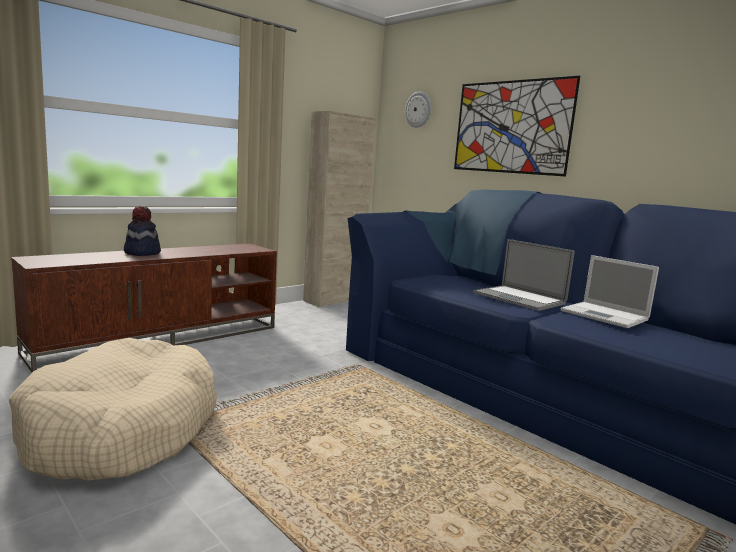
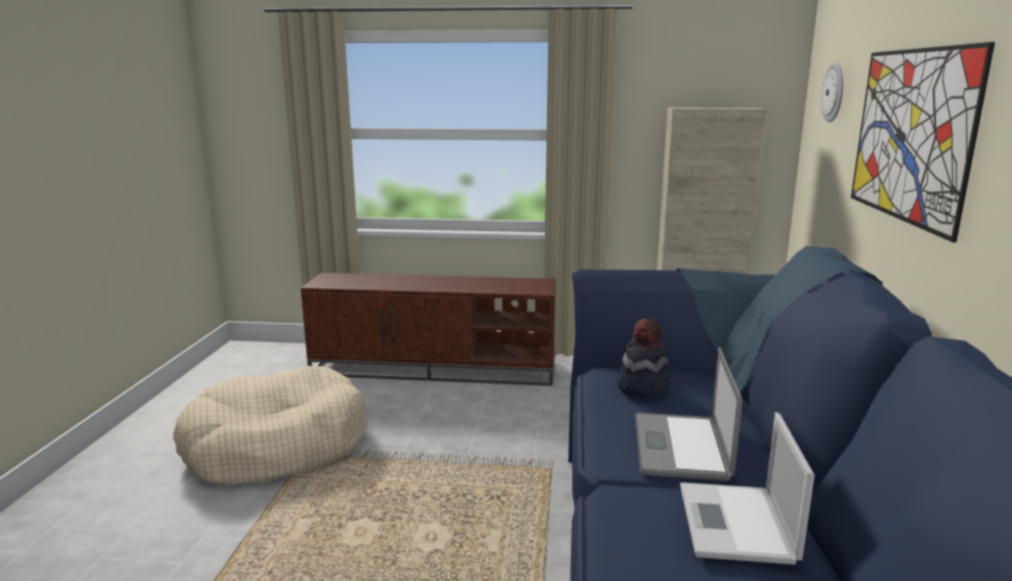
camera: 50 degrees right, 5 degrees up
(142, 253) = (417, 280): hat -> hat (642, 386)

